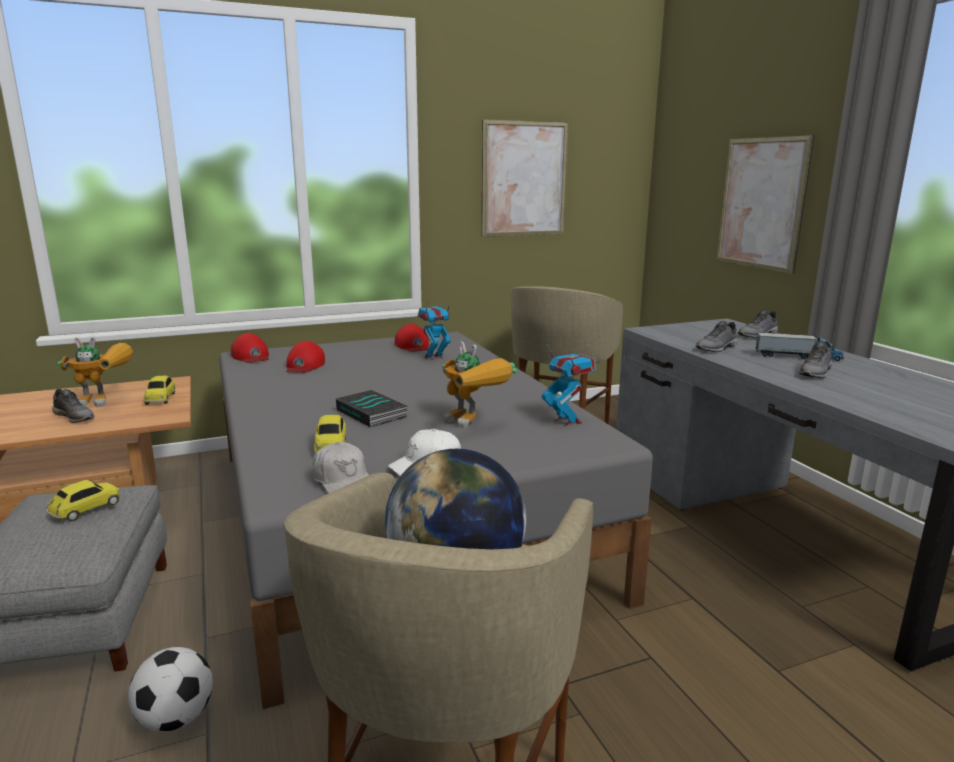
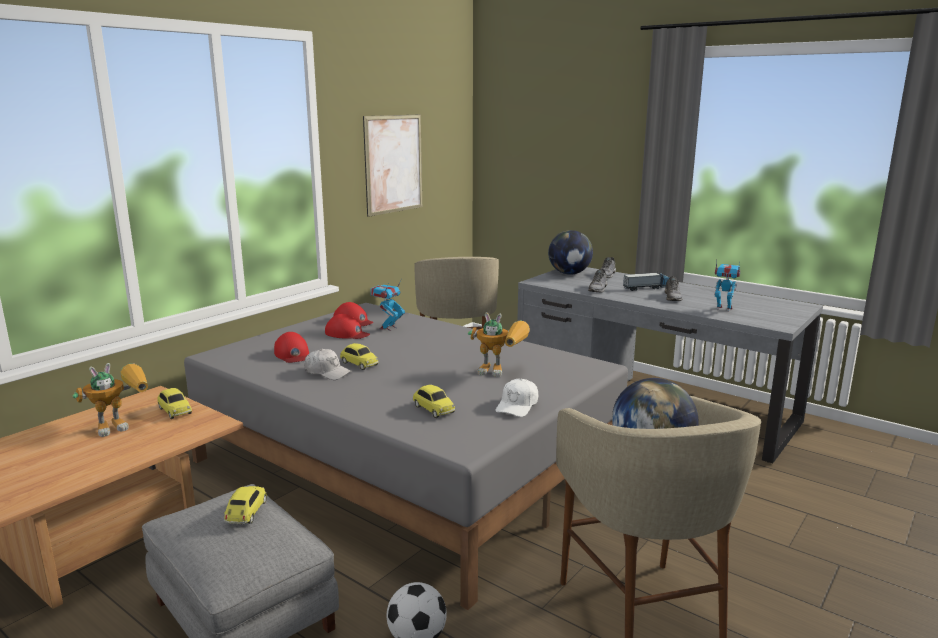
camera: 30 degrees left, 0 degrees up
(75, 417) = (120, 445): grey shoe -> none
(251, 356) = (225, 355): red cap -> red cap (347, 333)
(344, 482) = (485, 429): white cap -> white cap (327, 372)
(345, 385) = (359, 364): none -> toy car
(373, 413) = (420, 380): book -> none
(567, 421) = (555, 358): toy robot -> toy robot (723, 309)
(707, 327) = (569, 273): none -> globe
(761, 203) = (581, 178): picture -> none

